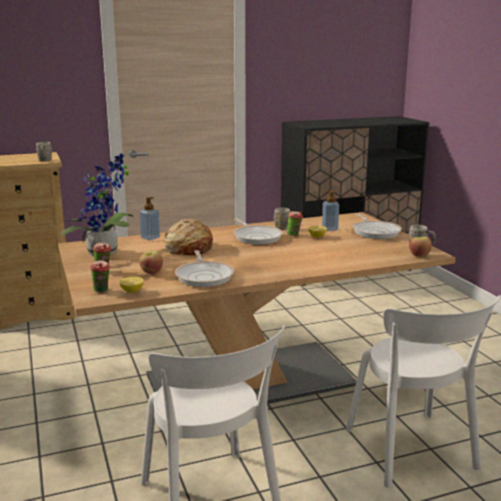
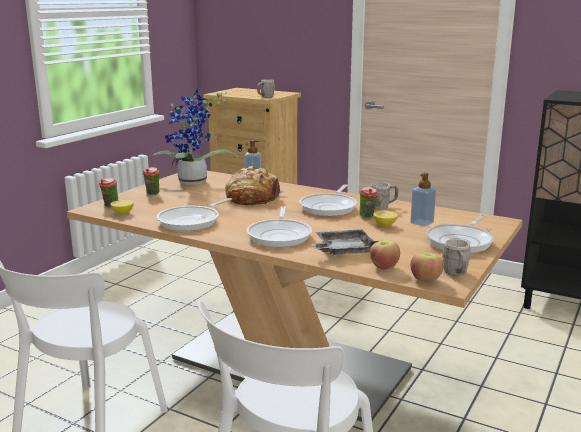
camera: 50 degrees right, 0 degrees up
(151, 272) = (173, 205): apple -> apple (383, 267)
(287, 263) = (280, 235): none -> frying pan
(344, 257) = (343, 251): none -> grey tray

